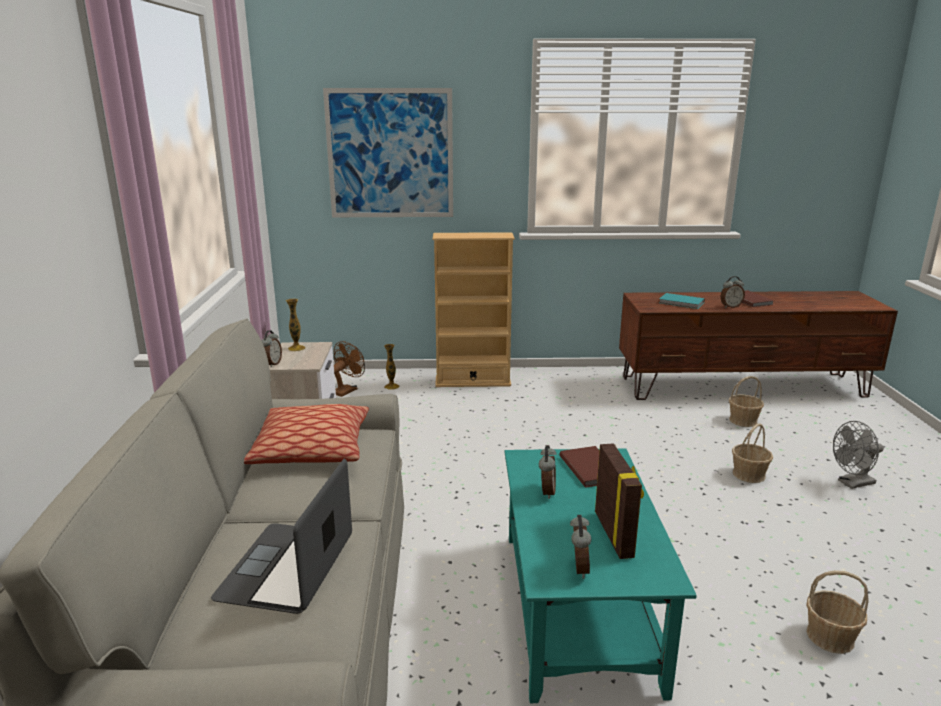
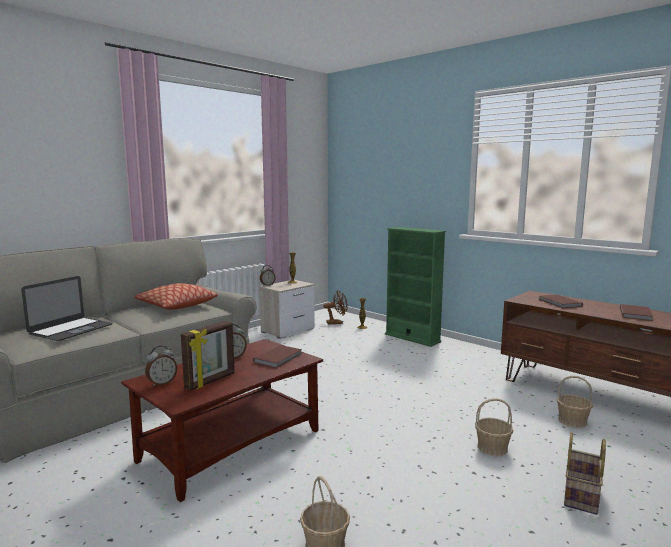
camera: 45 degrees right, 10 degrees down
(287, 567) = (71, 329): laptop -> laptop turned 150 degrees clockwise
(390, 154) = (387, 175): picture -> none
(473, 381) = (412, 338): beige bookcase -> green bookcase
(576, 607) = (232, 444): turquoise coffee table -> brown coffee table
(681, 303) = (559, 303): turquoise book -> brown book
(730, 307) = (599, 313): alarm clock -> none
(852, 483) = (582, 496): grey fan -> basket

